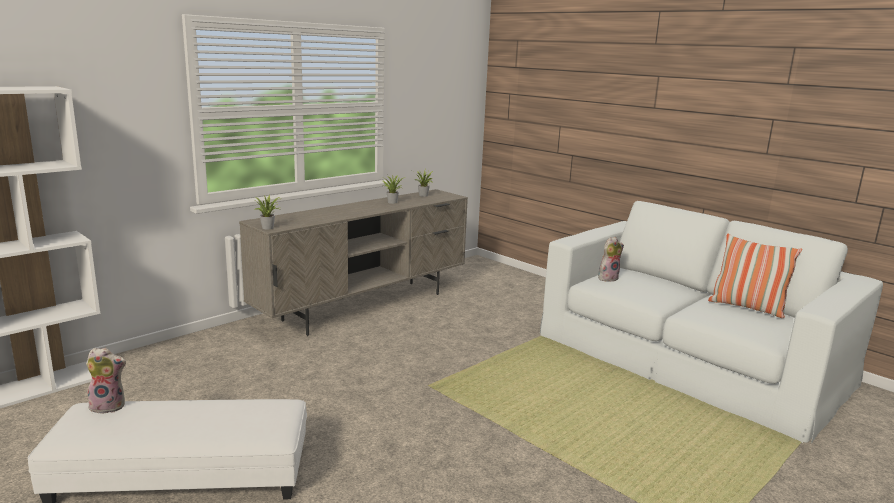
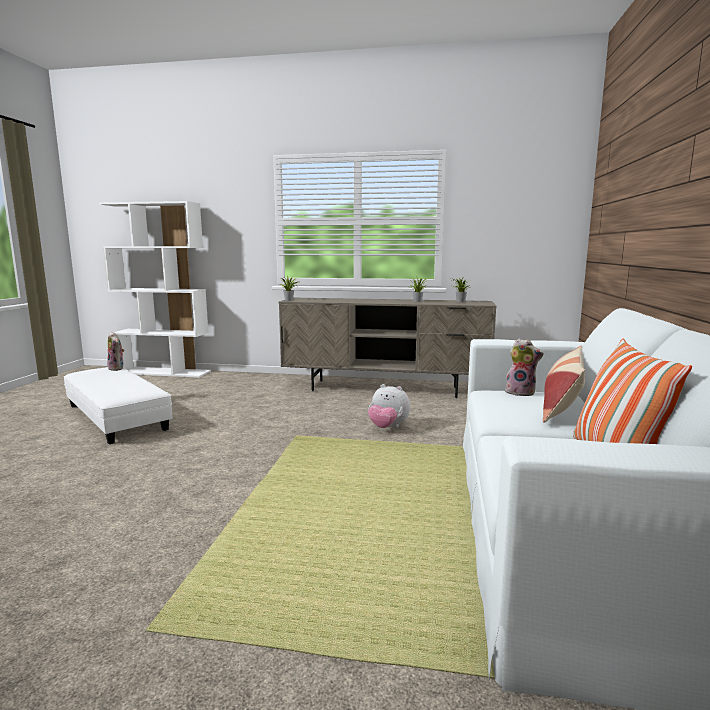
camera: 55 degrees right, 5 degrees down
(465, 343) = (388, 427): none -> plush toy
(648, 280) = (562, 405): none -> pillow

